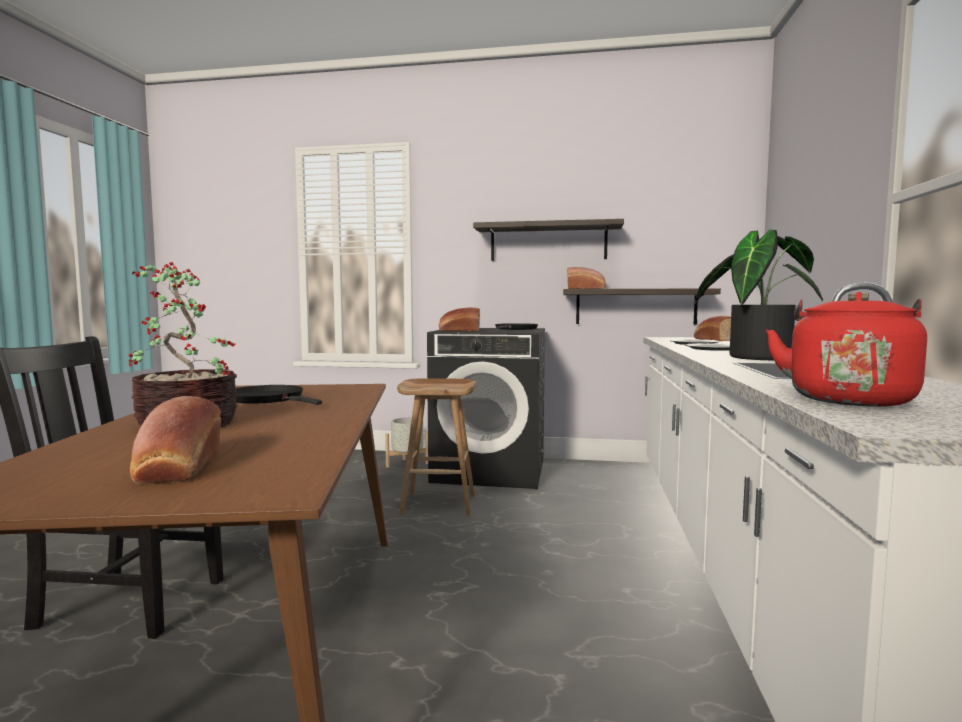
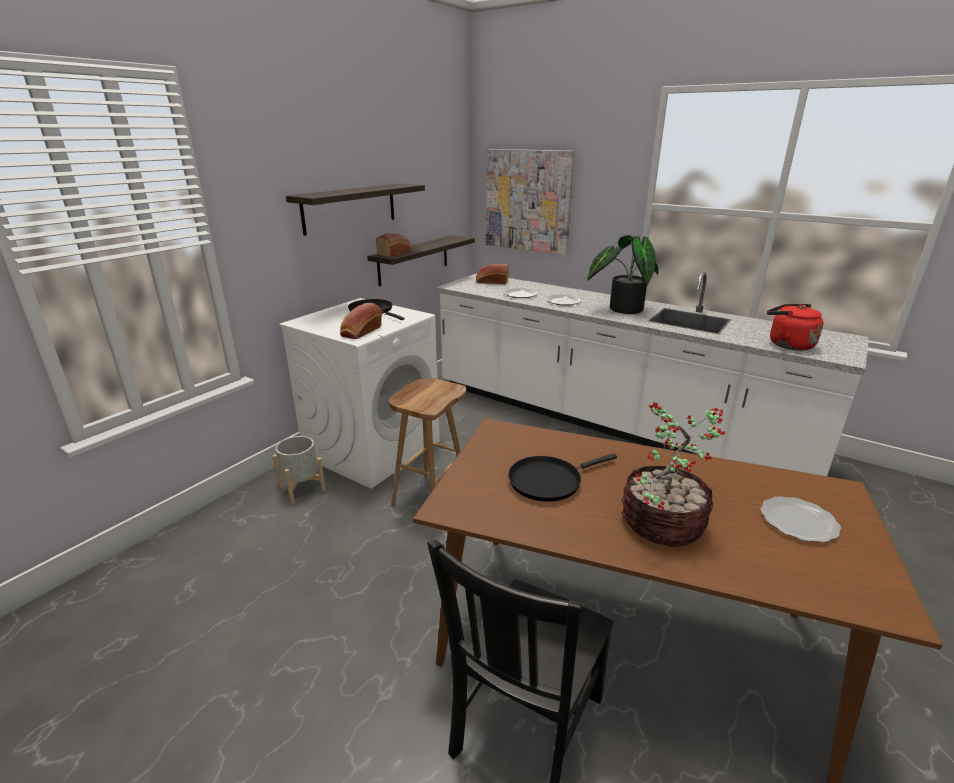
camera: 65 degrees left, 20 degrees up
(178, 467) = (799, 522): bread -> plate
(490, 470) = (373, 448): black washing machine -> white washing machine
(794, 236) = (528, 201): none -> picture

